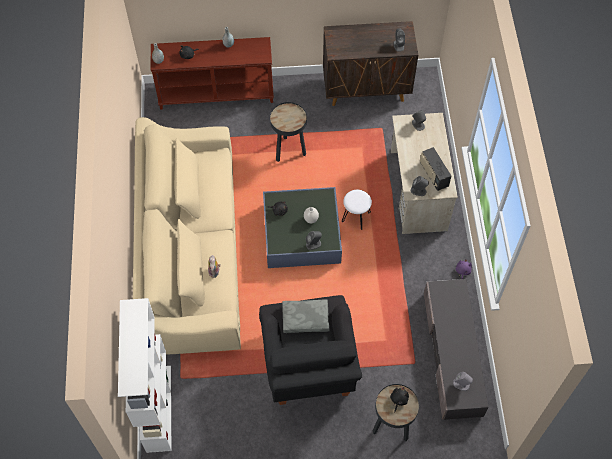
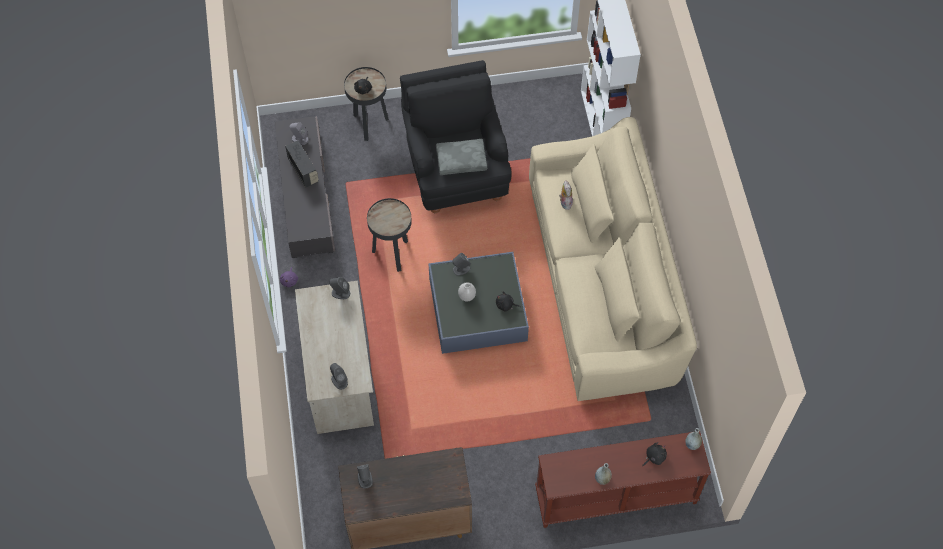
camera: 175 degrees right, 0 degrees up
(289, 151) = (505, 416): black side table -> black side table (392, 254)
(355, 217) = (415, 334): white stool -> none
(433, 175) = (322, 314): radio -> radio (303, 170)

